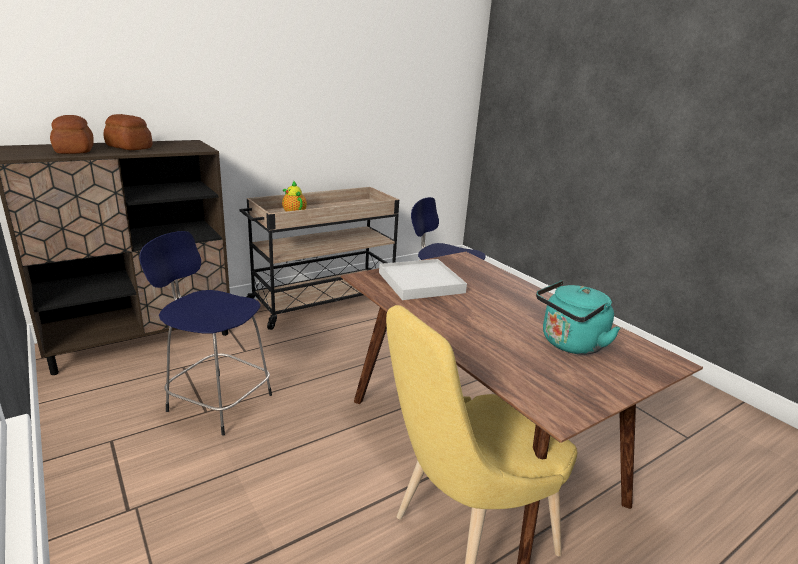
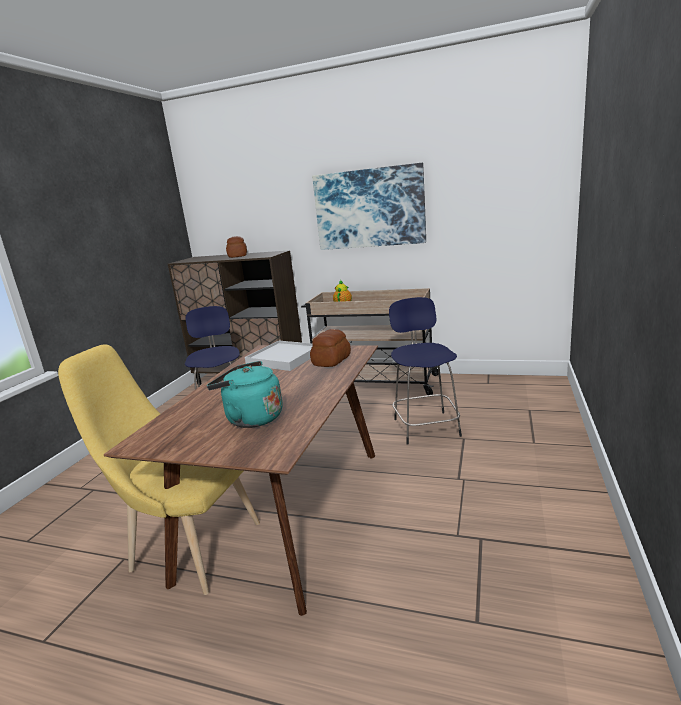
camera: 55 degrees right, 5 degrees down
(74, 150) = (210, 258): bread -> bread (330, 361)
(308, 91) = (369, 208): none -> picture

